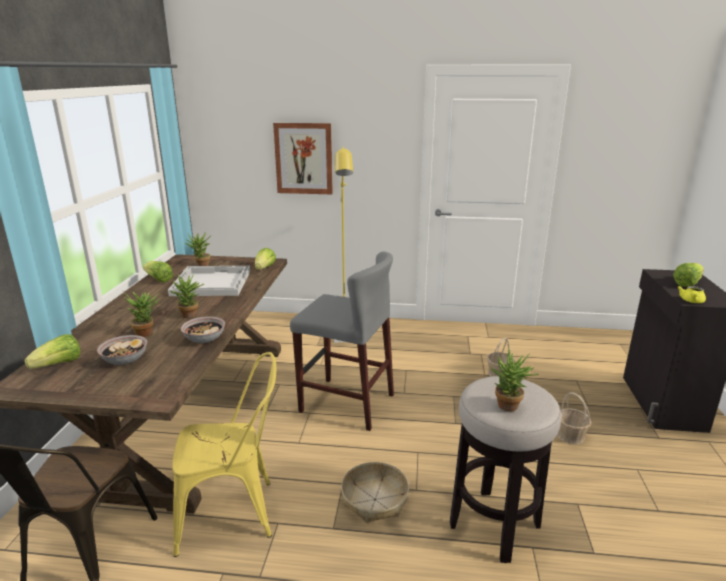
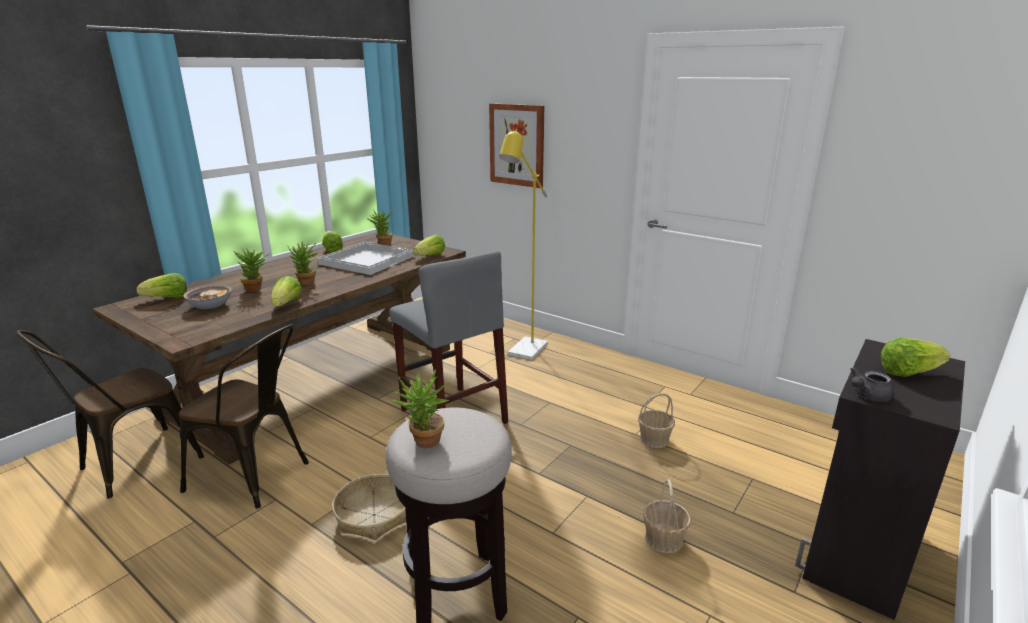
camera: 30 degrees right, 0 degrees up
(204, 338) = (287, 304): bowl -> lettuce
(235, 512) = (256, 476): yellow chair -> brown chair
(691, 301) = (867, 396): yellow teapot -> grey teapot

